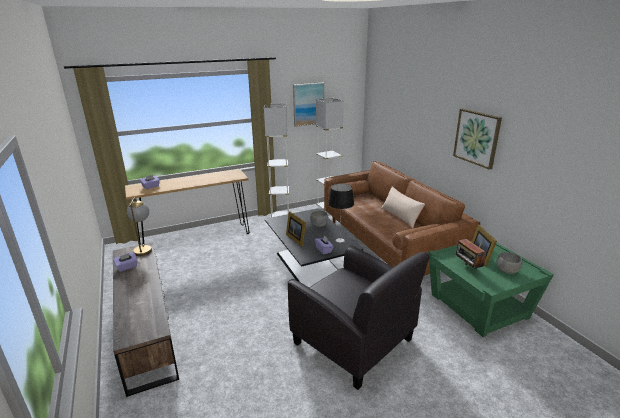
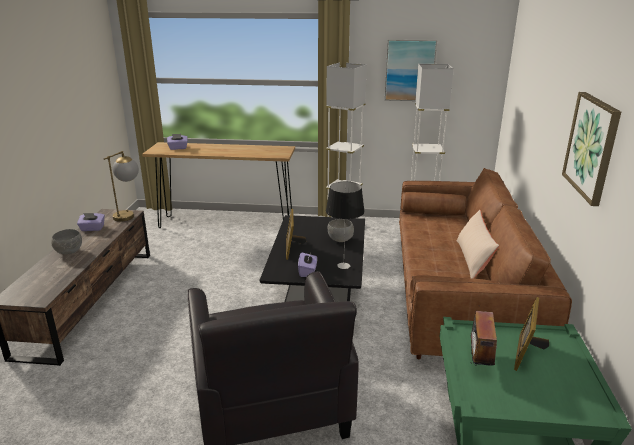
camera: 30 degrees right, 0 degrees up
(507, 270) = (546, 390): grey bowl -> grey bowl (70, 252)

